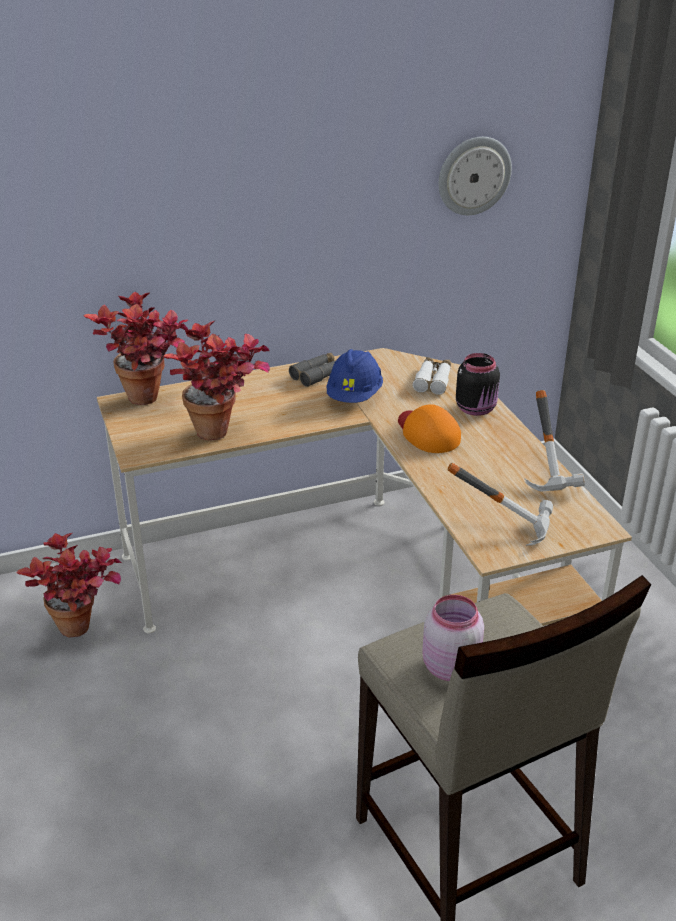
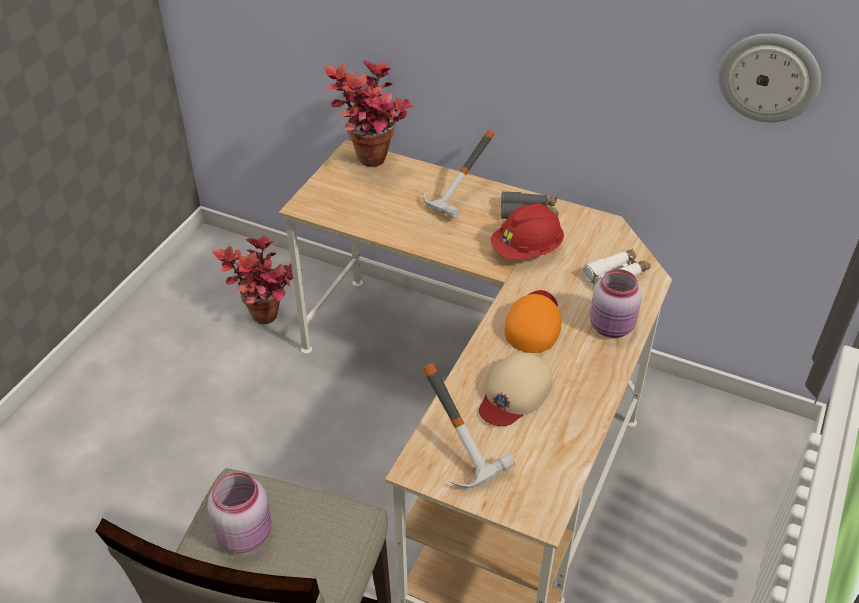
camera: 45 degrees right, 10 degrees up
(223, 435) = (380, 225): potted plant -> none
(354, 396) = (527, 250): blue hard hat -> red hard hat
(477, 409) = (612, 327): black jar -> pink jar
(480, 477) = (514, 394): none -> beige cap
(554, 471) = (587, 433): hammer -> hammer (465, 201)

